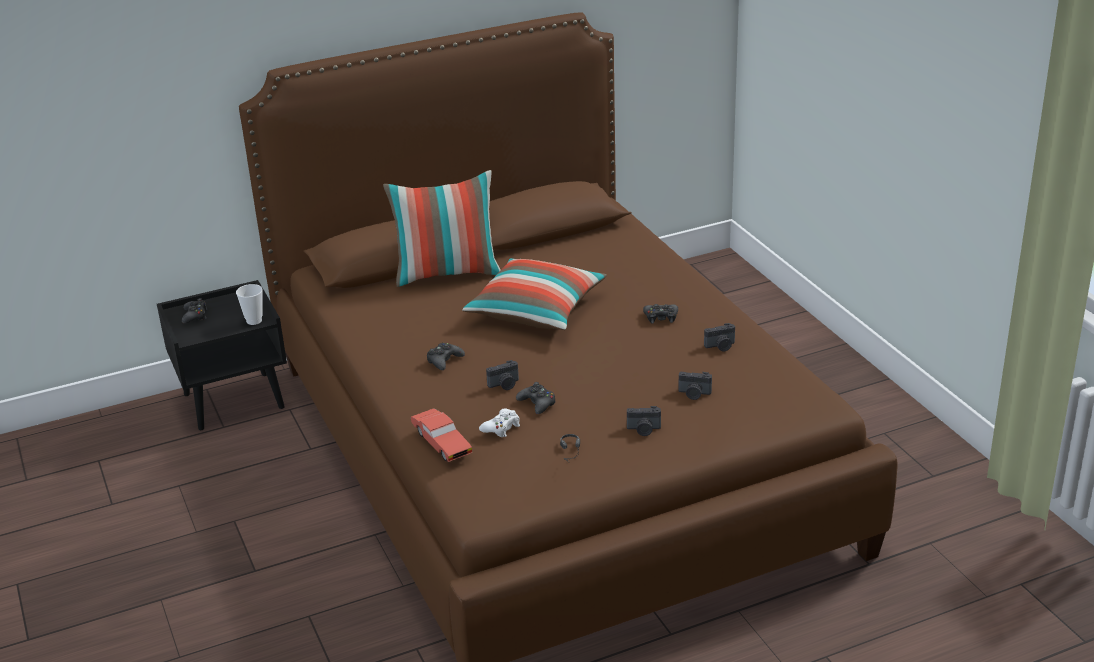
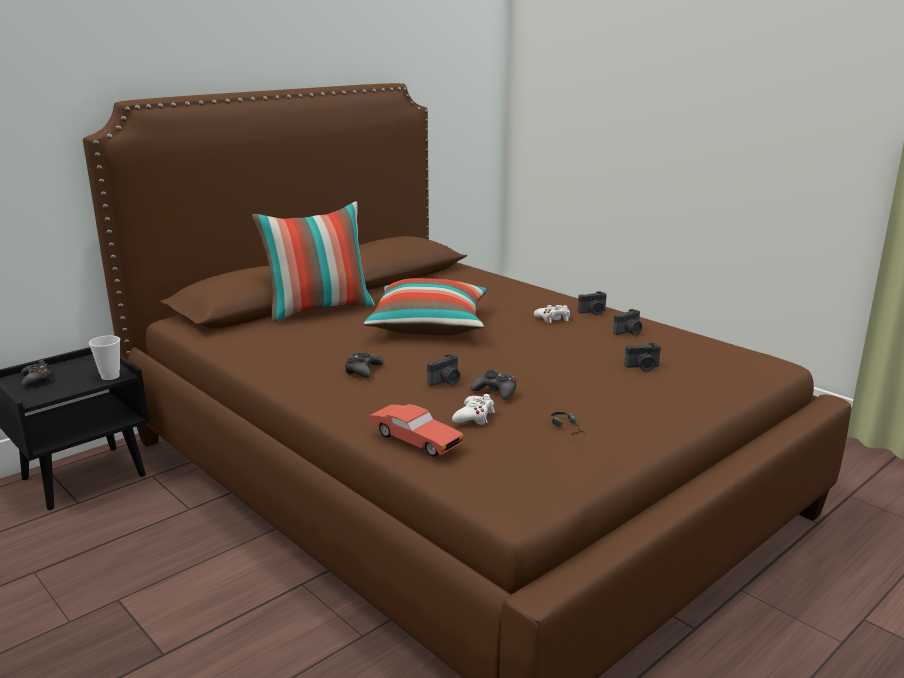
camera: 20 degrees left, 10 degrees down
(643, 430) = (624, 400): camera -> camera (593, 312)
(661, 317) = (553, 319): black game controller -> white game controller

